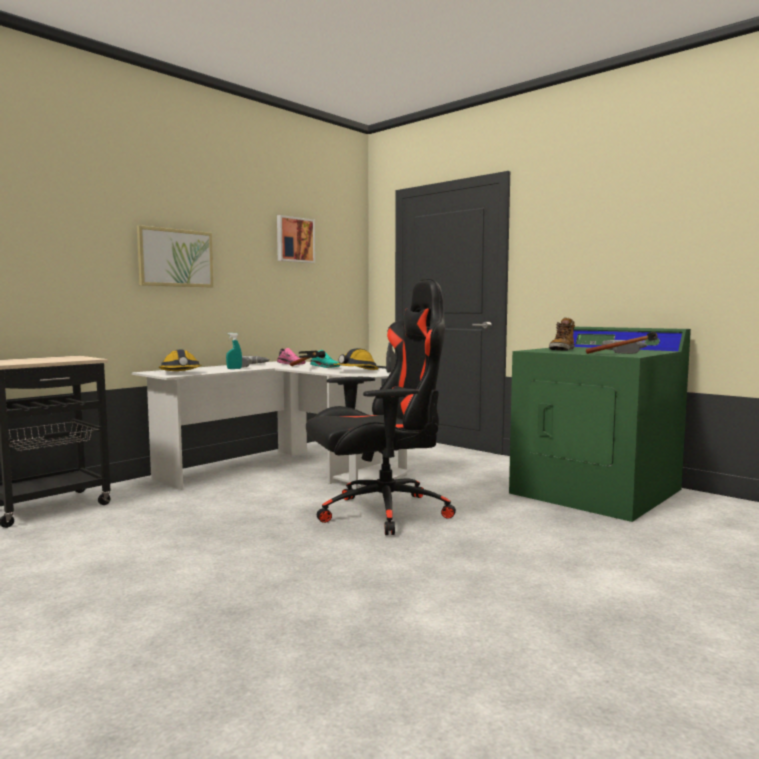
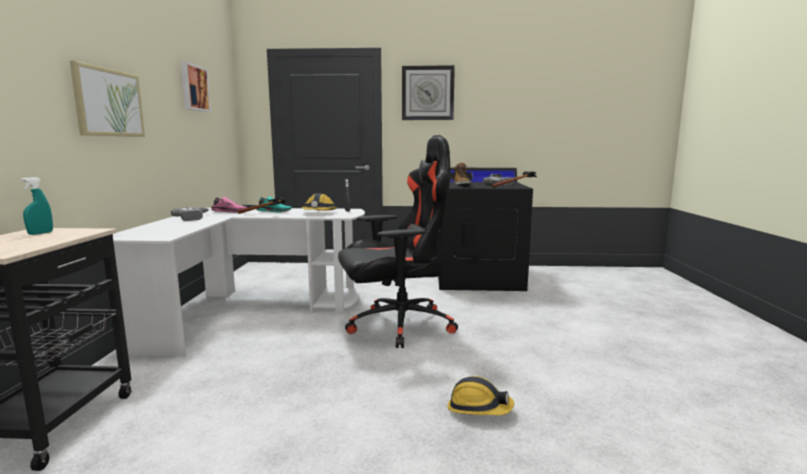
camera: 40 degrees left, 5 degrees up
(181, 373) = (161, 233): hard hat -> hard hat (478, 408)
(234, 369) = (196, 222): turquoise spray bottle -> turquoise spray bottle (40, 233)
(375, 514) = (394, 327): black office chair -> black office chair turned 45 degrees clockwise
(564, 223) = (427, 93): none -> wall clock
(597, 491) = (478, 277): green washing machine -> black washing machine

